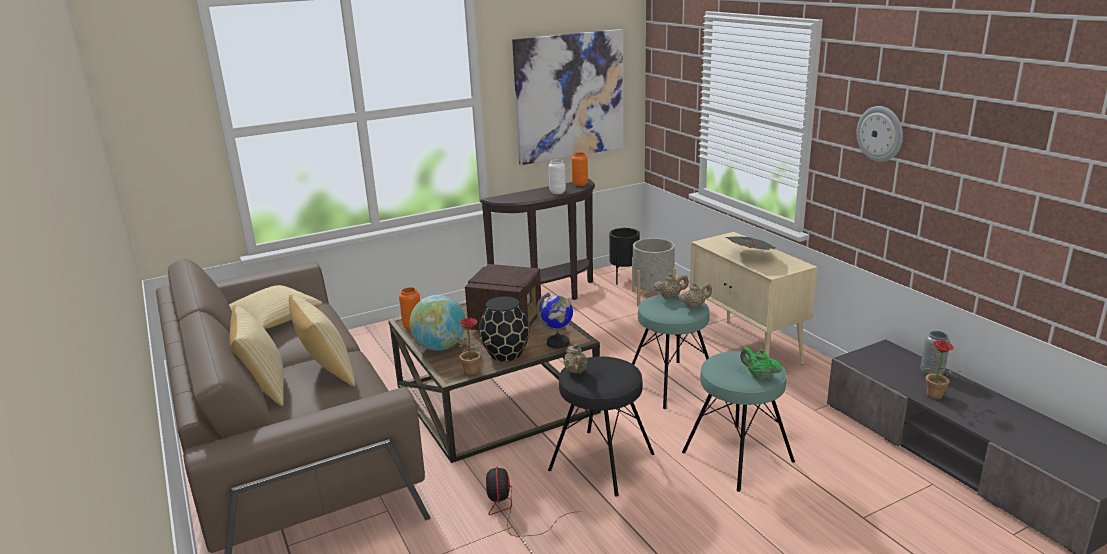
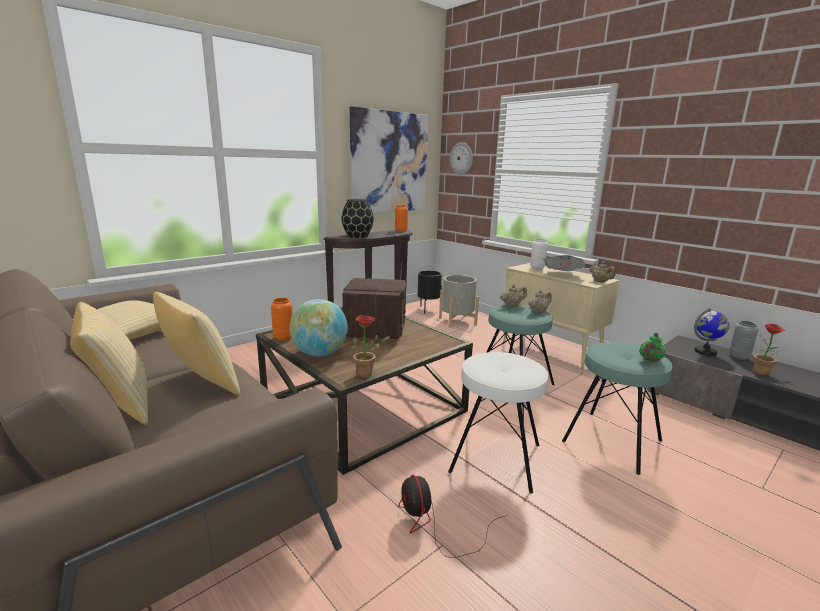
camera: 15 degrees left, 5 degrees down
(506, 354) = (391, 357): black vase -> black vase (358, 236)
(557, 192) = (387, 234): white vase -> white vase (537, 268)
(558, 343) = (435, 345): globe -> globe (705, 352)
(576, 372) = (480, 366): beige teapot -> beige teapot (600, 282)
(602, 462) = (496, 458): black stool -> white stool
(759, 376) = (650, 360): green teapot -> green teapot turned 75 degrees counterclockwise
(880, 133) = (677, 167): wall clock -> wall clock (461, 158)

